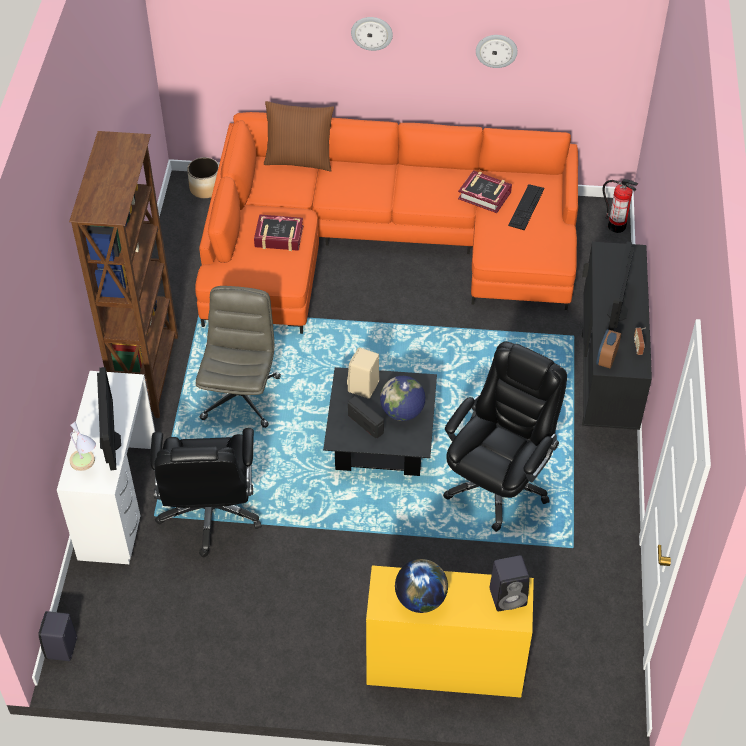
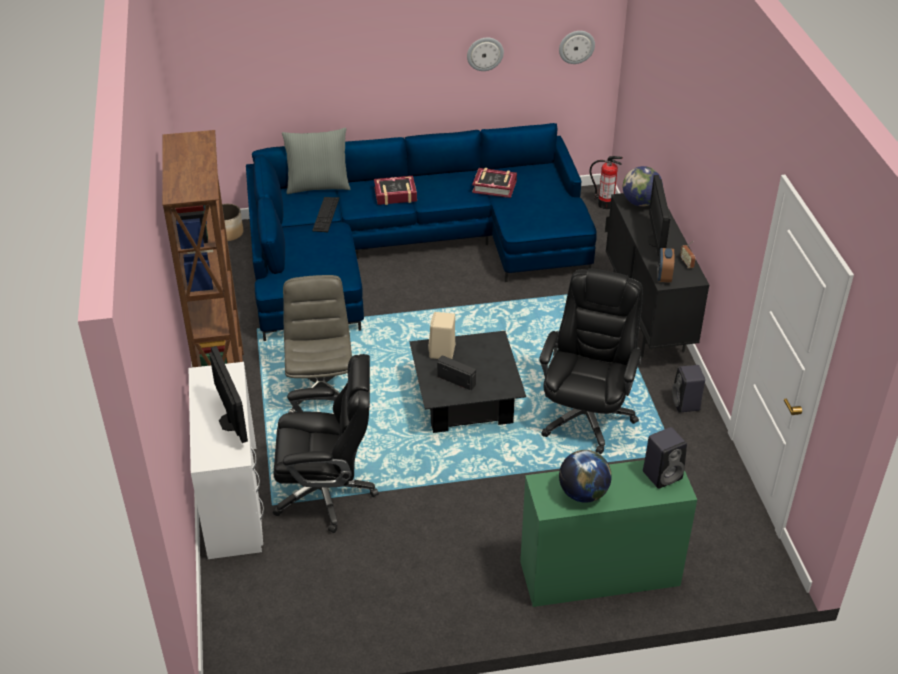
camera: 15 degrees left, 10 degrees down
(61, 649) = (217, 641): black speaker -> black speaker (686, 404)
(86, 464) = (213, 445): table lamp -> none
(210, 514) = (327, 492): black office chair -> black office chair turned 75 degrees counterclockwise
(279, 237) = (322, 246): book -> book (395, 195)
(299, 160) = (318, 186): brown pillow -> grey pillow
(372, 32) = (373, 52): wall clock -> wall clock (576, 46)
(381, 243) = (406, 249): orange sofa -> blue sofa
(402, 412) = (486, 365): globe -> globe (640, 203)
(444, 665) = (599, 574): yellow desk -> green desk
(526, 207) = (534, 189): keyboard -> keyboard (326, 214)

